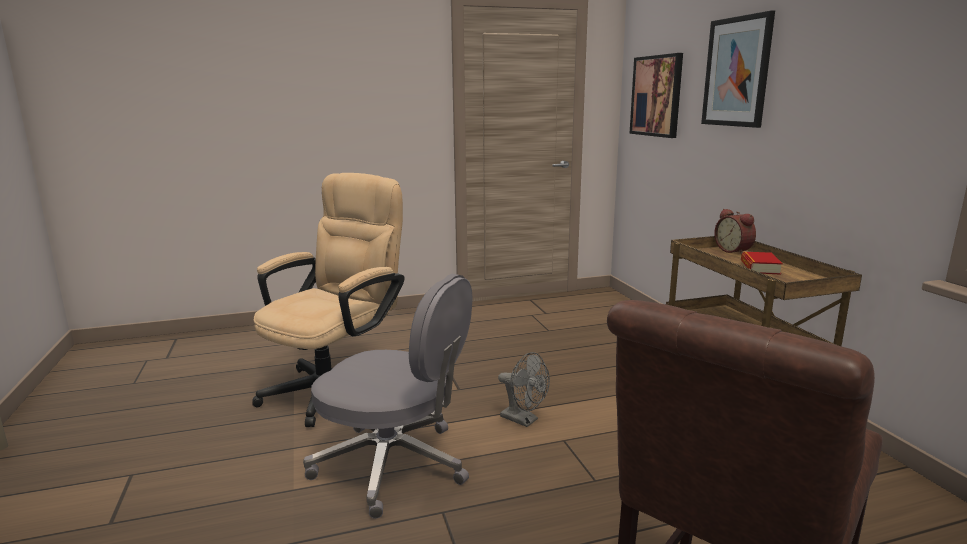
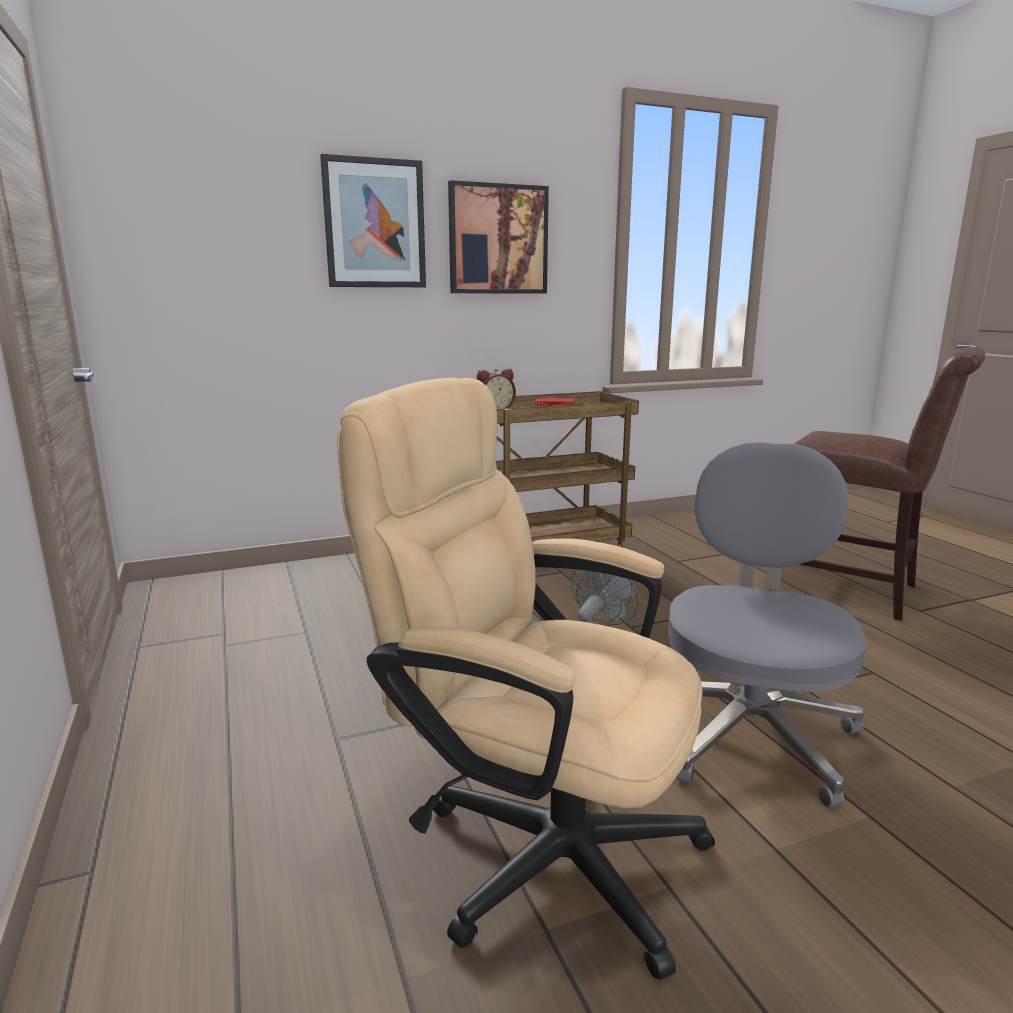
camera: 95 degrees left, 0 degrees up
(656, 96) = (201, 248): picture -> picture (498, 240)

